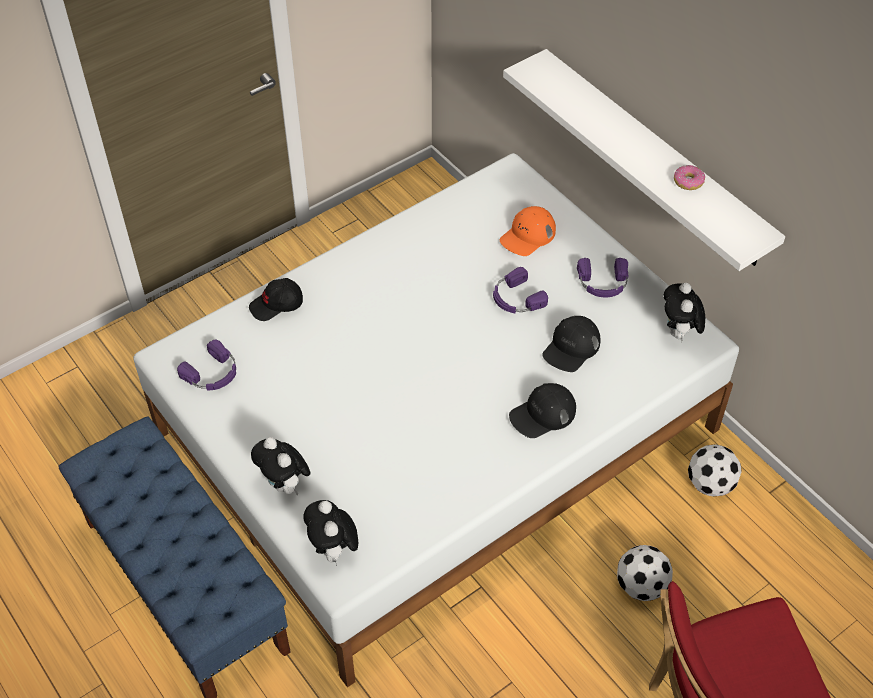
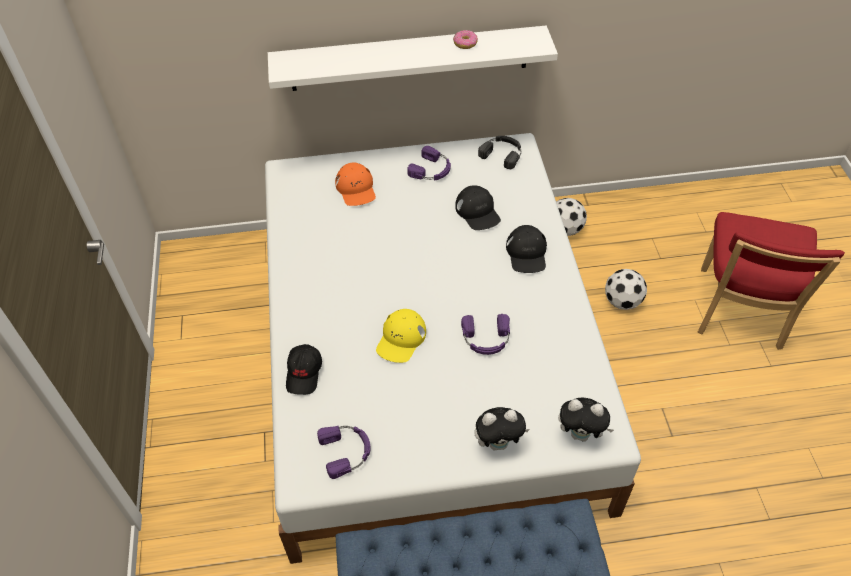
camera: 60 degrees left, 0 degrees up
(360, 357) = (401, 339): none -> yellow cap
(516, 298) = (411, 221): purple headphones -> purple headphones (486, 339)
(679, 333) = (502, 153): plush toy -> black headphones

